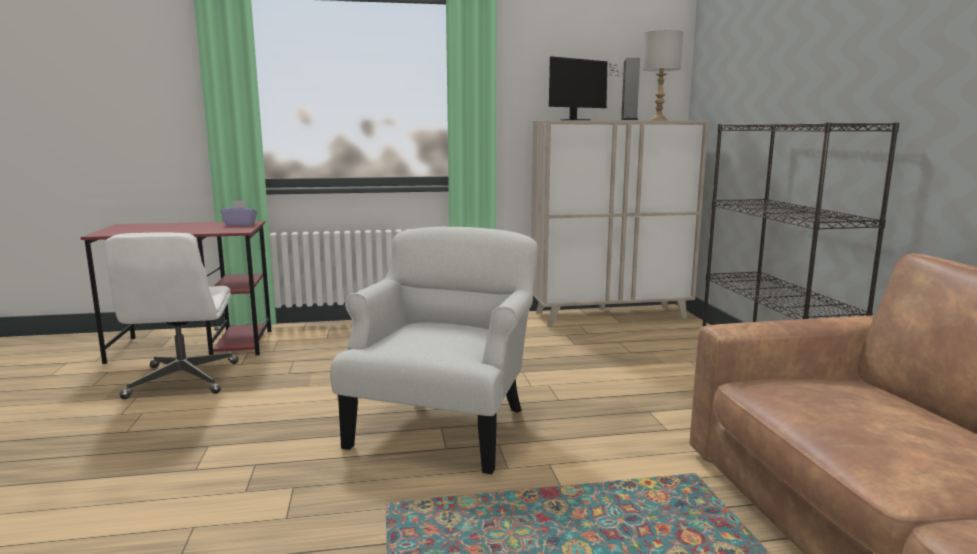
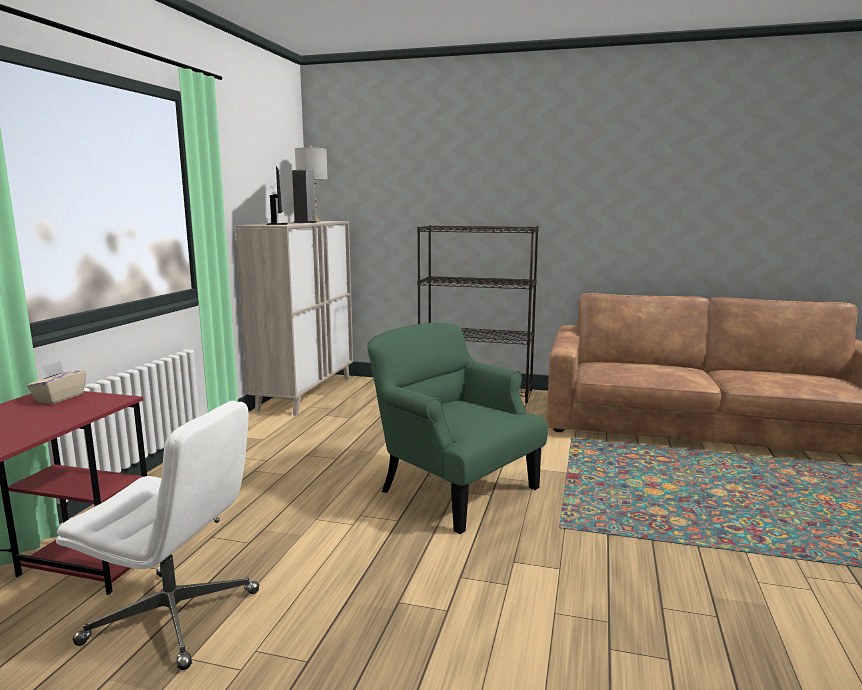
camera: 65 degrees left, 0 degrees up
(240, 224) = (59, 398): purple tissue box -> beige tissue box
(444, 426) = (453, 489): white armchair -> green armchair

